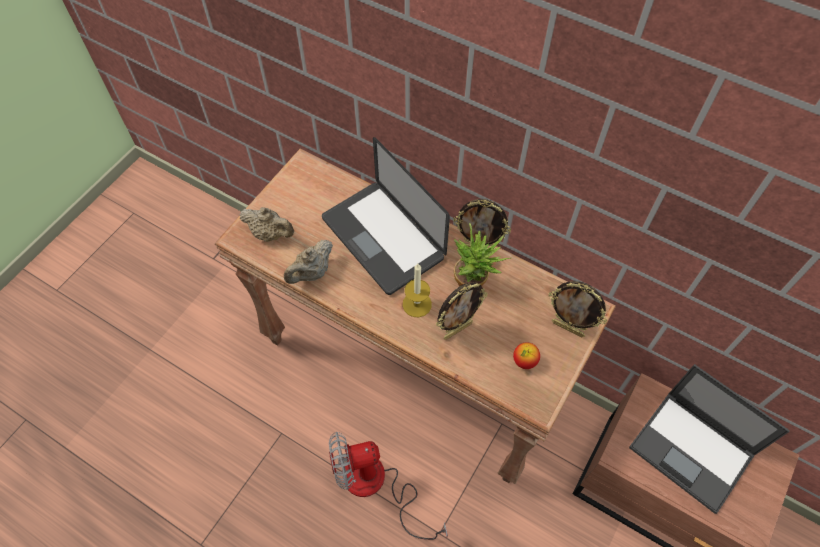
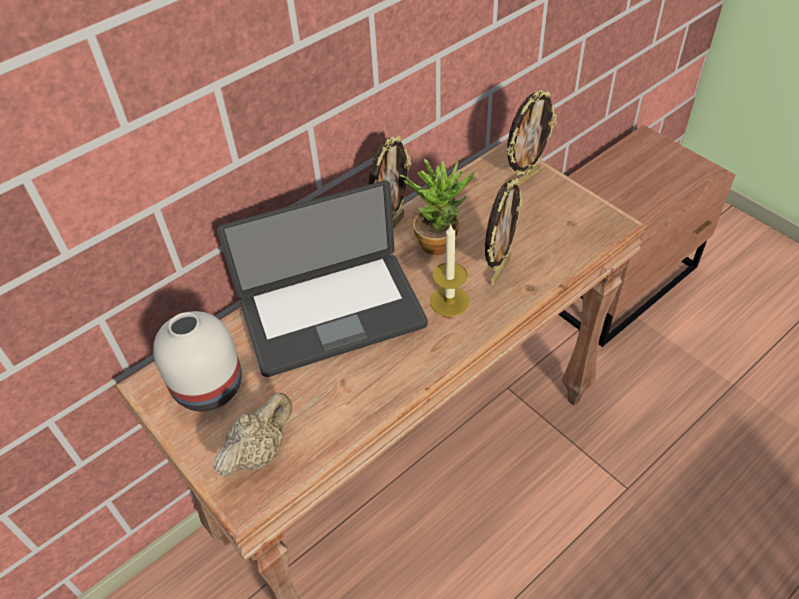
camera: 70 degrees left, 10 degrees down
(308, 192) = (207, 387): none -> white vase
(311, 273) = (355, 409): beige teapot -> none
(376, 486) = (556, 546): fan -> none
(457, 329) = (499, 270): picture frame -> picture frame turned 45 degrees clockwise
(524, 361) = (557, 222): apple -> none
(692, 451) = (628, 187): laptop -> none

